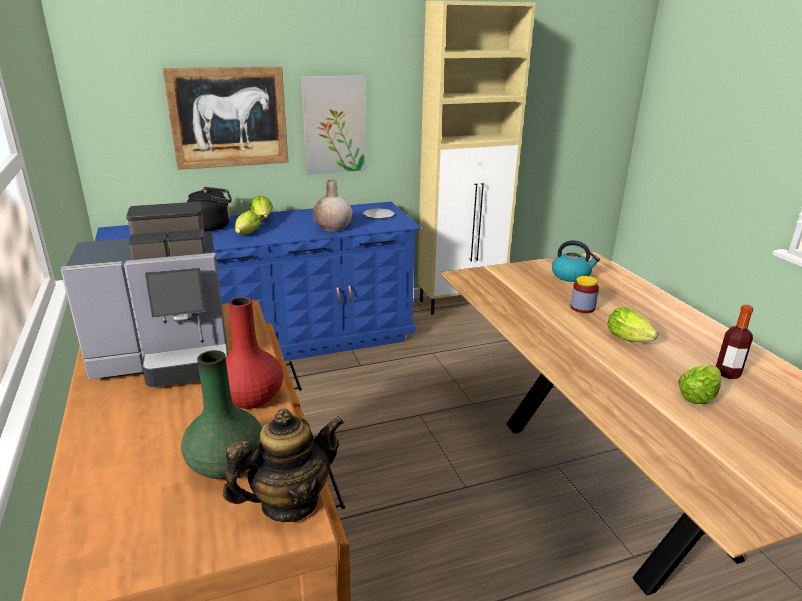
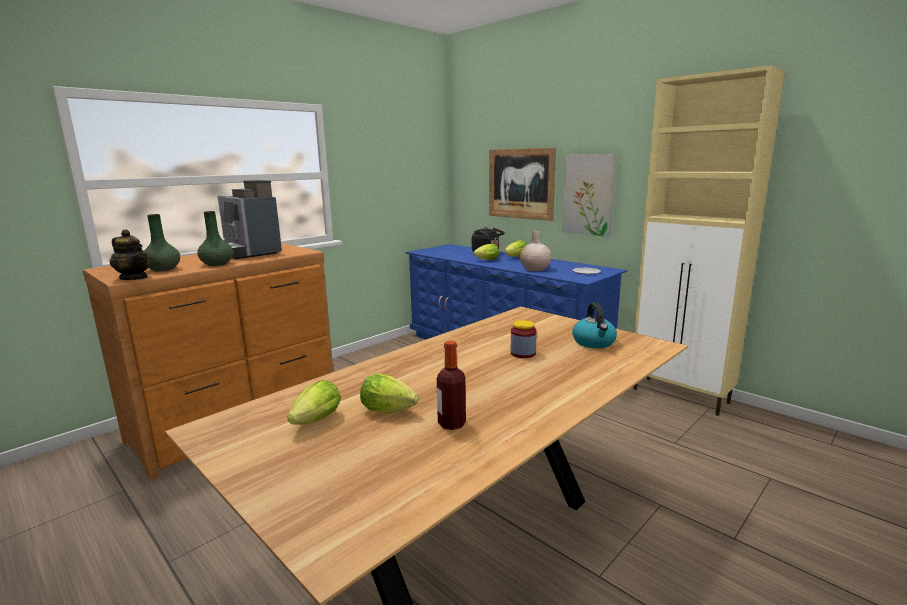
camera: 65 degrees right, 10 degrees down
(251, 398) = (216, 264): red vase -> green vase
(630, 340) = (477, 377): lettuce -> lettuce (314, 422)

